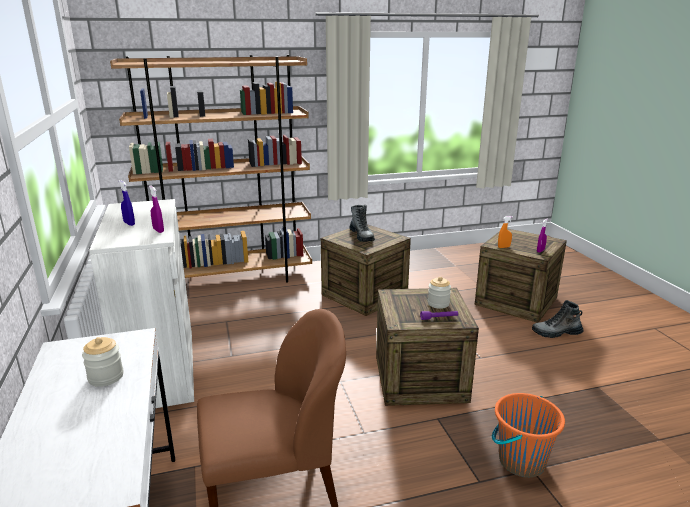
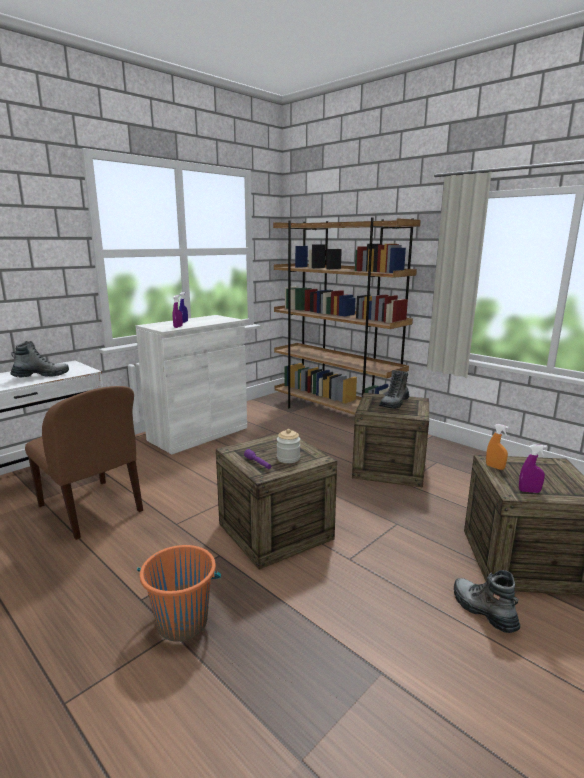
camera: 60 degrees right, 5 degrees down
(106, 377) = (41, 376): jar -> boot

